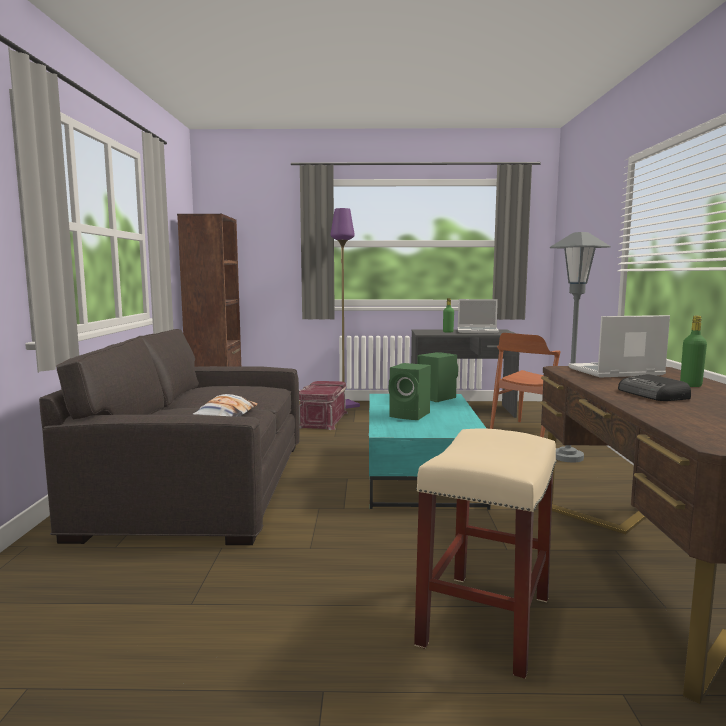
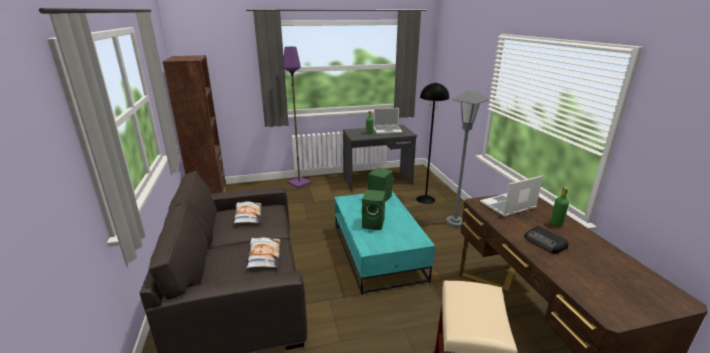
camera: 15 degrees left, 15 degrees up
(233, 389) = (247, 216): none -> pillow
(322, 420) = (291, 201): red storage box -> none
(529, 432) = (425, 199): brown chair -> black floor lamp

